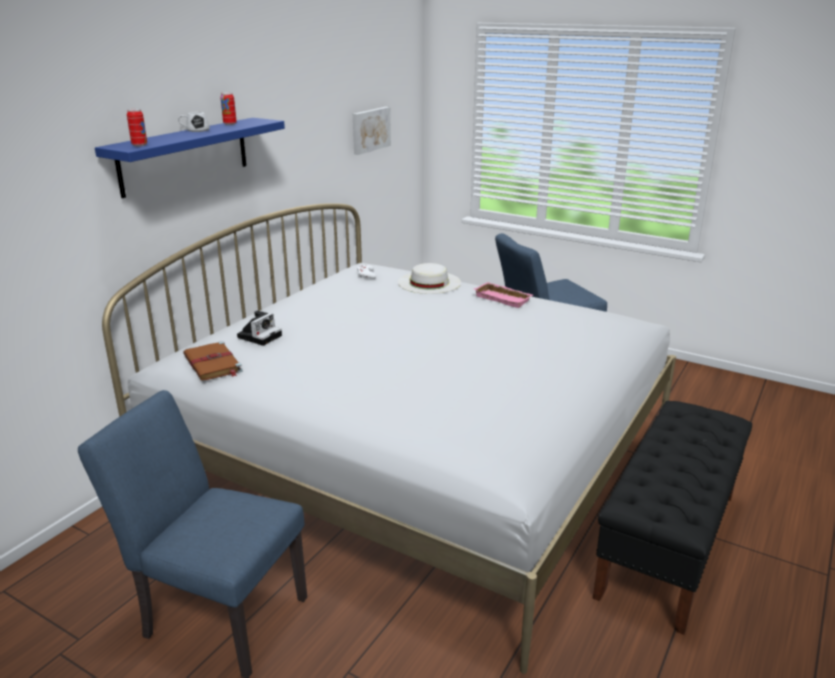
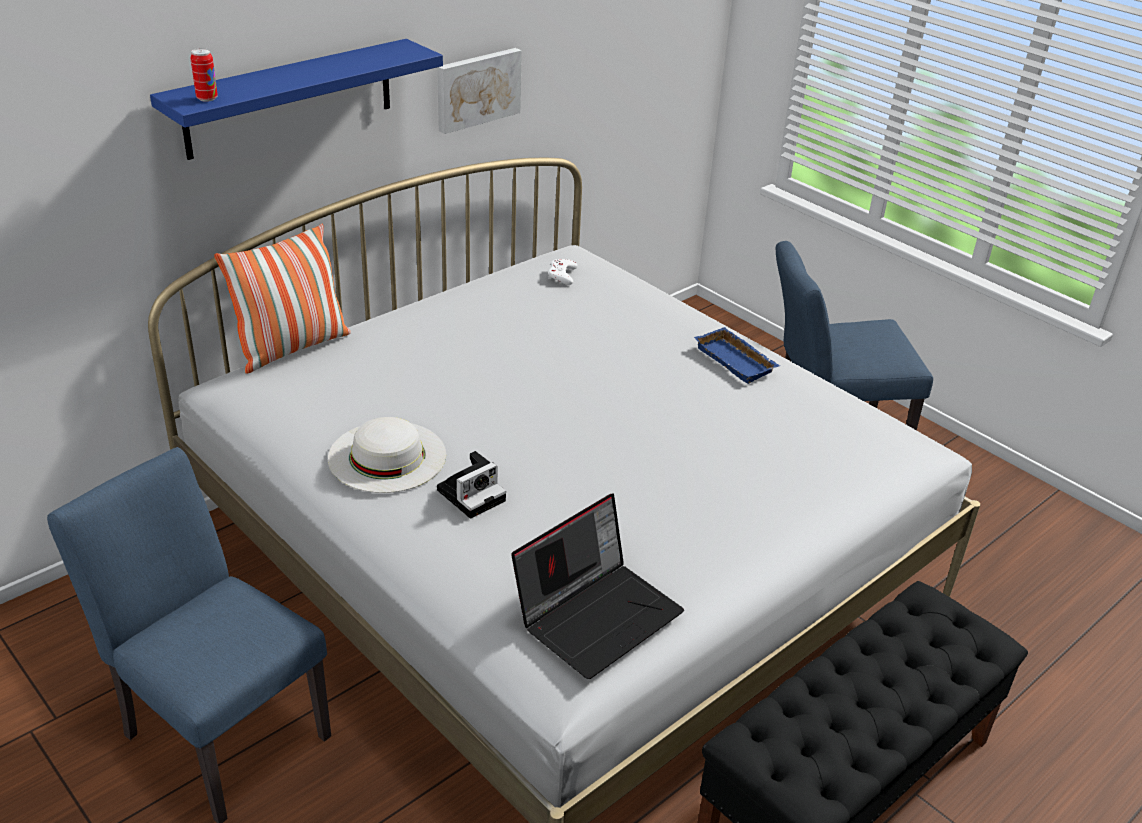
camera: 15 degrees right, 10 degrees up
(195, 130) = (303, 67): white mug -> none
(203, 337) = (292, 348): none -> pillow
(213, 364) = (281, 399): brown book -> none
(230, 124) = (361, 54): can -> none
(260, 336) = (363, 362): camera -> camera (472, 494)
(370, 130) = (619, 43): picture -> picture (477, 89)
(429, 282) = (644, 307): white hat -> white hat (387, 456)
(504, 298) = (737, 360): pink tray -> blue tray
(509, 438) = (598, 614): none -> laptop

